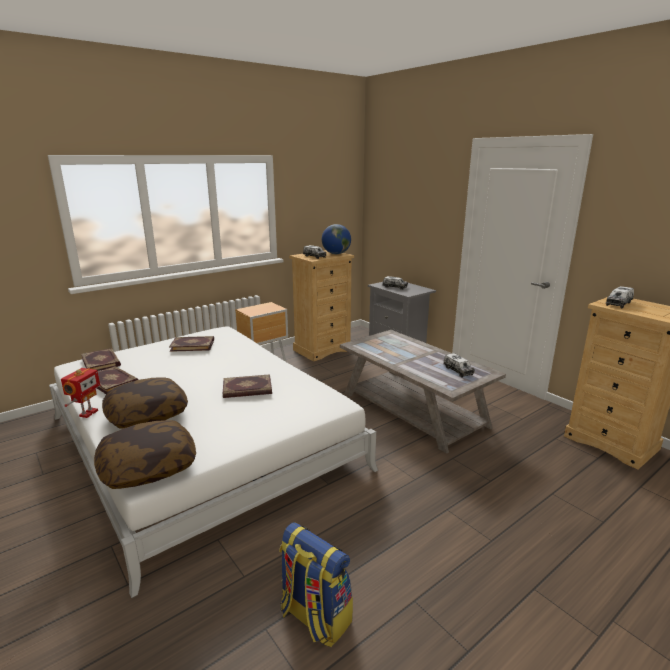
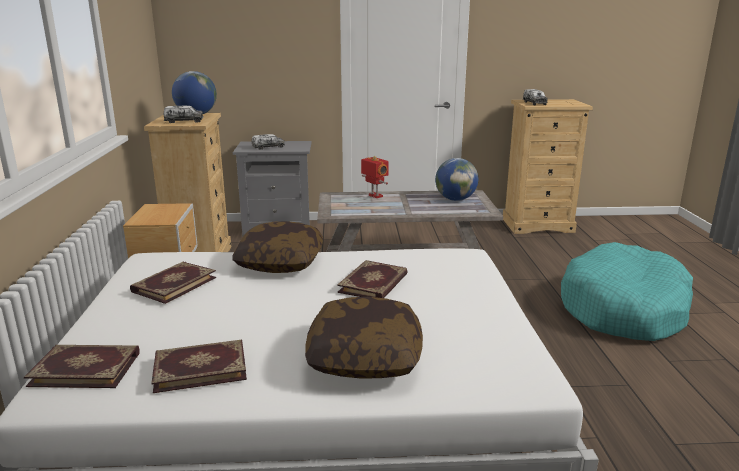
camera: 55 degrees left, 0 degrees up
(87, 413) = (292, 406): toy robot -> toy robot (374, 196)
(148, 467) = (511, 378): pillow -> pillow (280, 262)
(314, 617) = (669, 412): backpack -> none
(458, 370) = (455, 199): toy truck -> globe
(491, 546) = (624, 309): none -> turquoise dog bed

